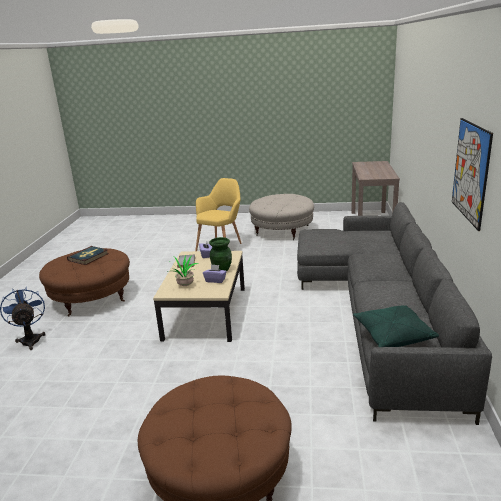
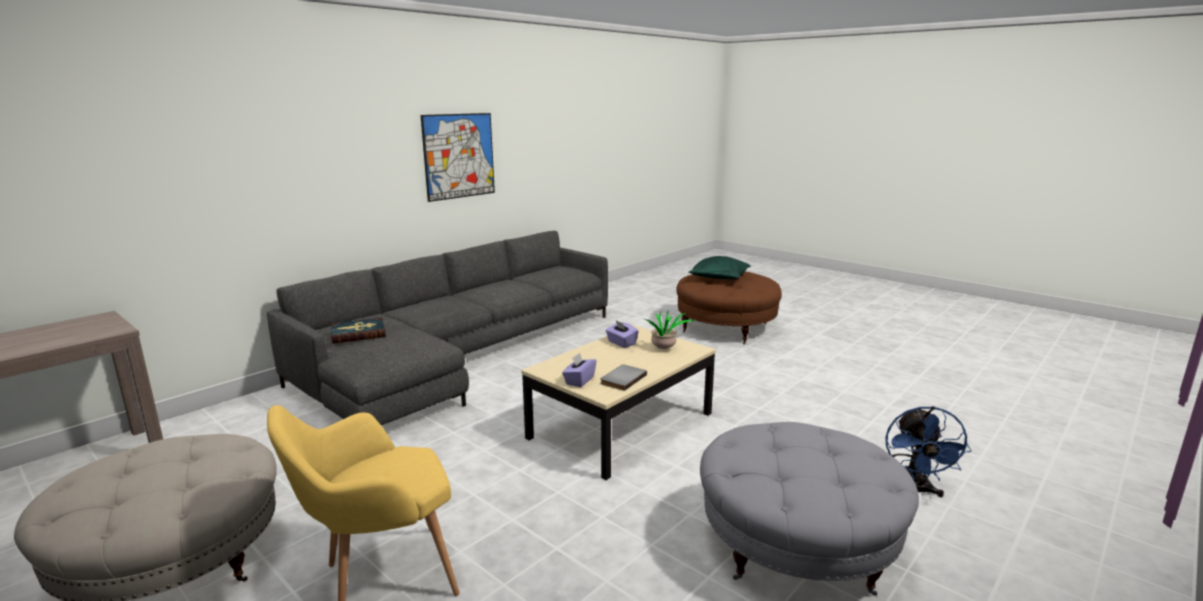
camera: 145 degrees left, 5 degrees down
(88, 257) = (793, 466): book -> book (358, 333)
(91, 298) = (796, 545): brown ottoman -> grey ottoman
(222, 269) = (594, 352): green vase -> none
(393, 335) = (564, 274): green pillow -> green pillow (719, 278)

